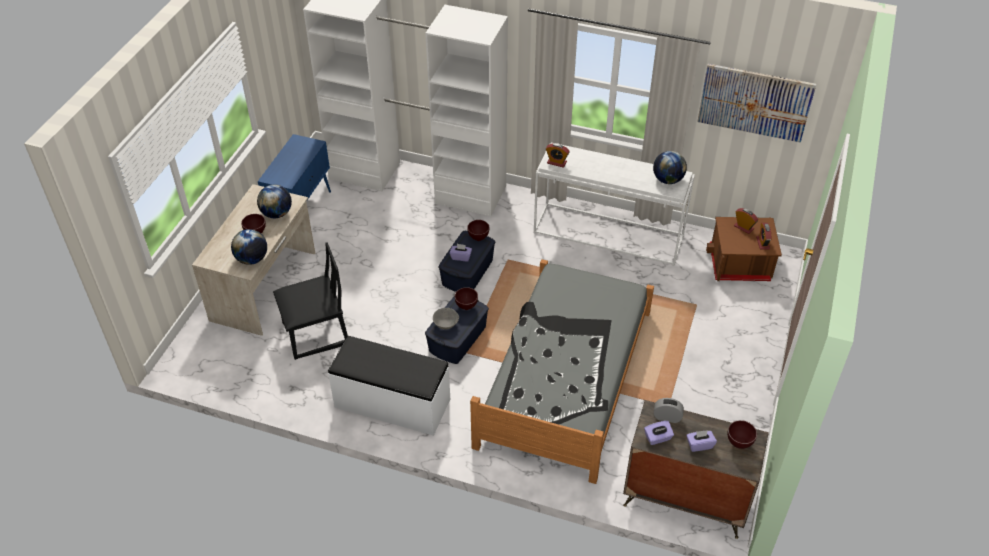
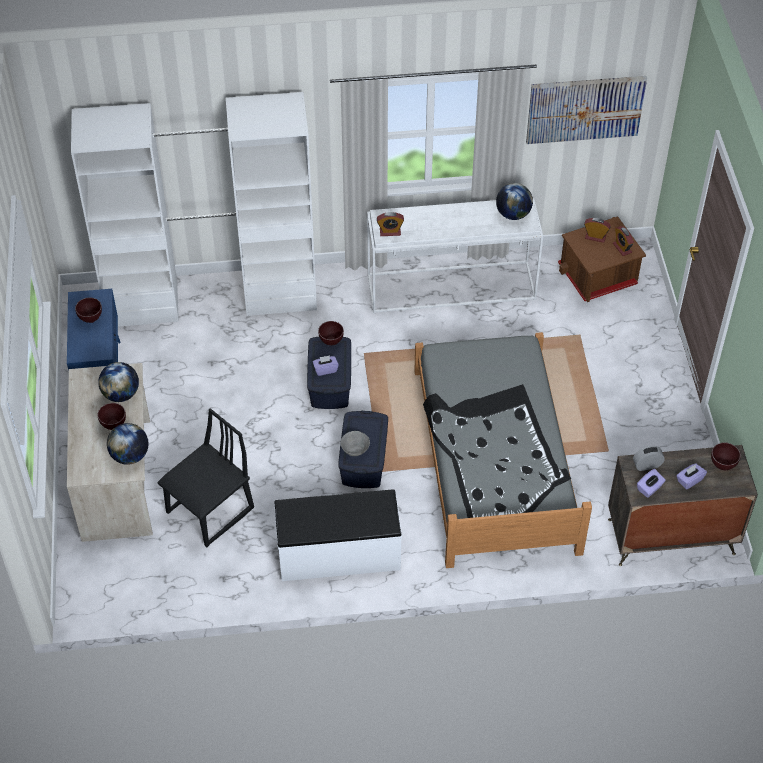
camera: 25 degrees left, 5 degrees up
(466, 306) = (365, 422): brown bowl -> brown bowl (91, 319)

